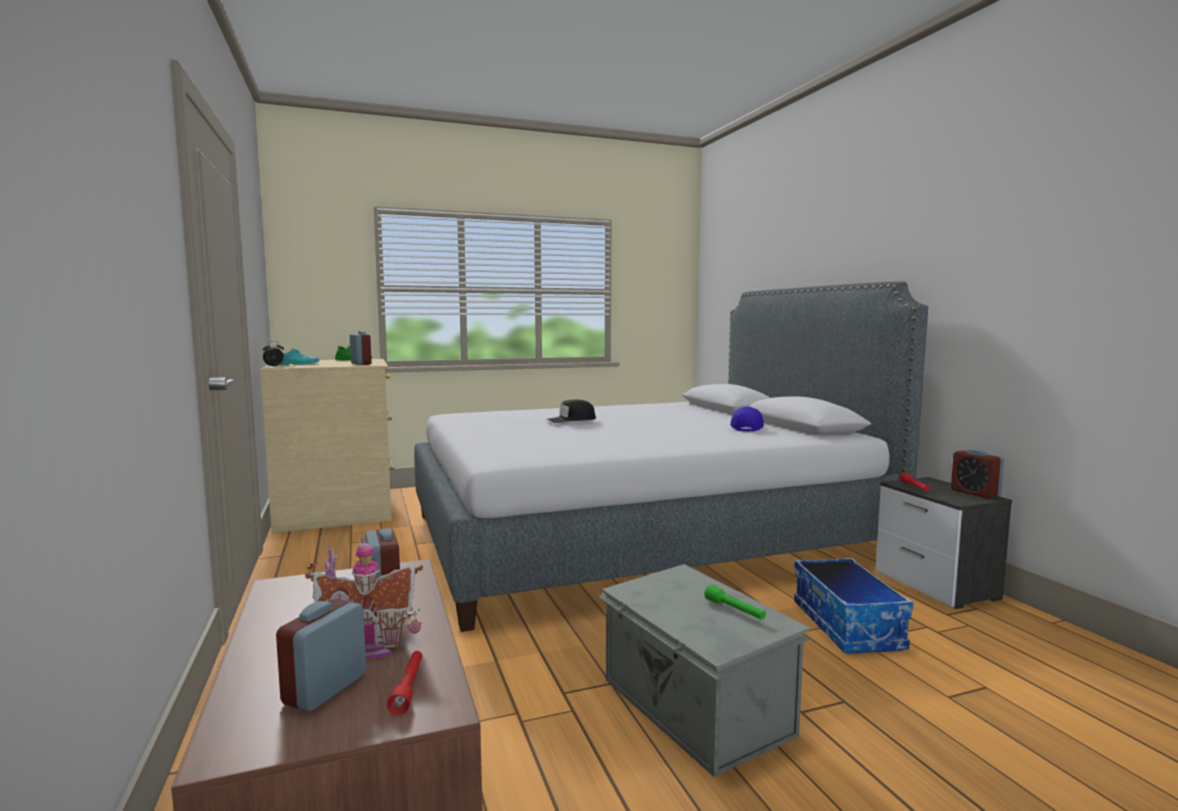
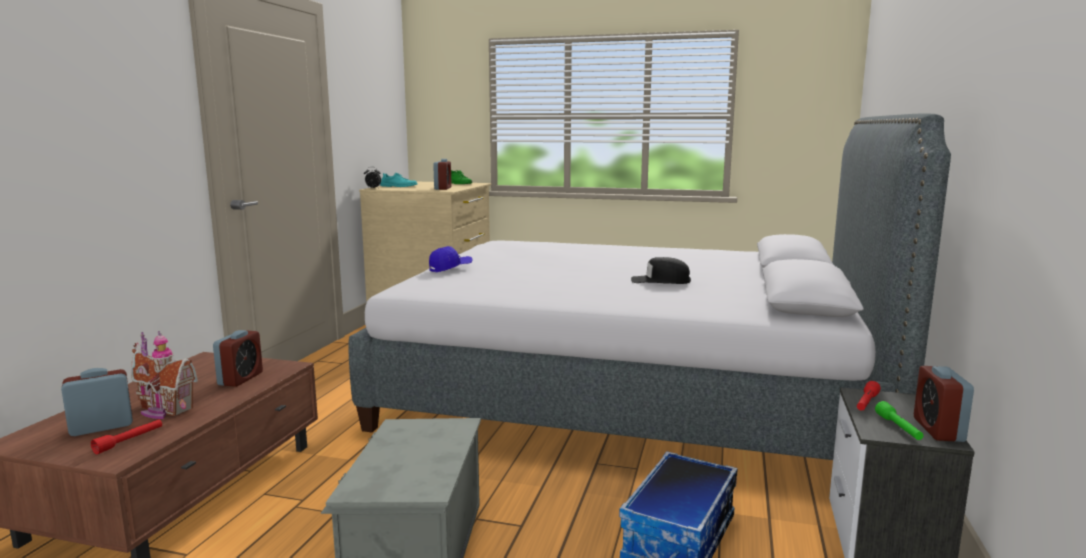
camera: 35 degrees right, 5 degrees up
(571, 420) = (570, 259): black cap -> black cap (660, 281)
(735, 610) = (426, 467): green flashlight -> green flashlight (898, 428)
(747, 428) = (725, 292): blue cap -> blue cap (450, 268)

